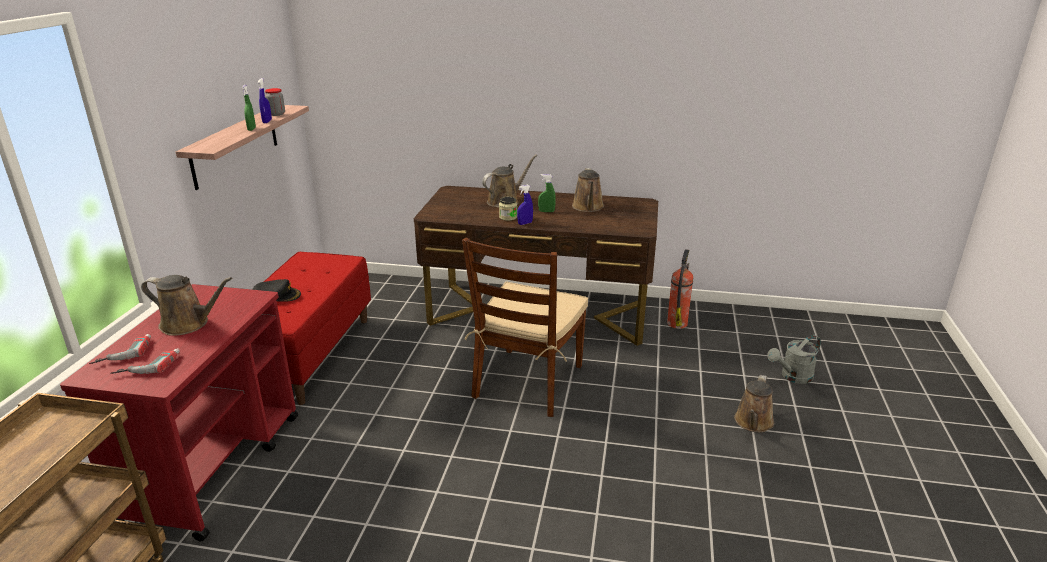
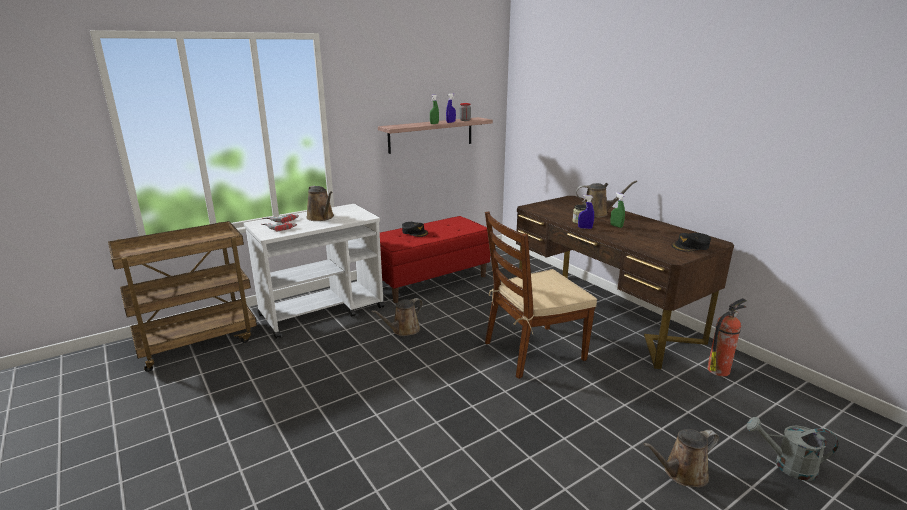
camera: 45 degrees right, 5 degrees down
(215, 466) = (323, 311): red cart -> white cart
(588, 207) = (656, 232): brown watering can -> brown watering can (403, 330)
(634, 213) = (691, 246): none -> black cap

